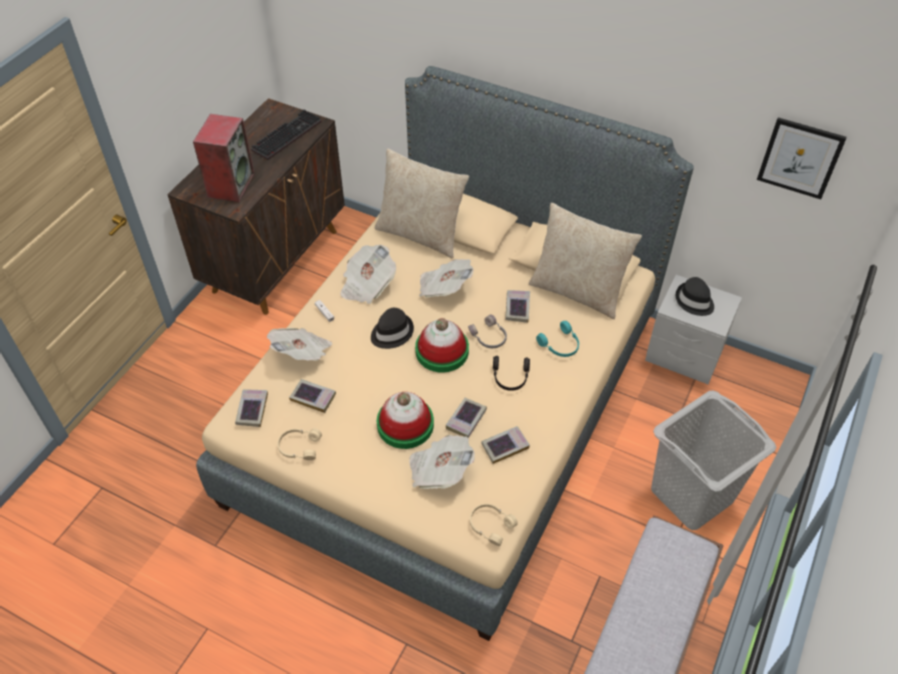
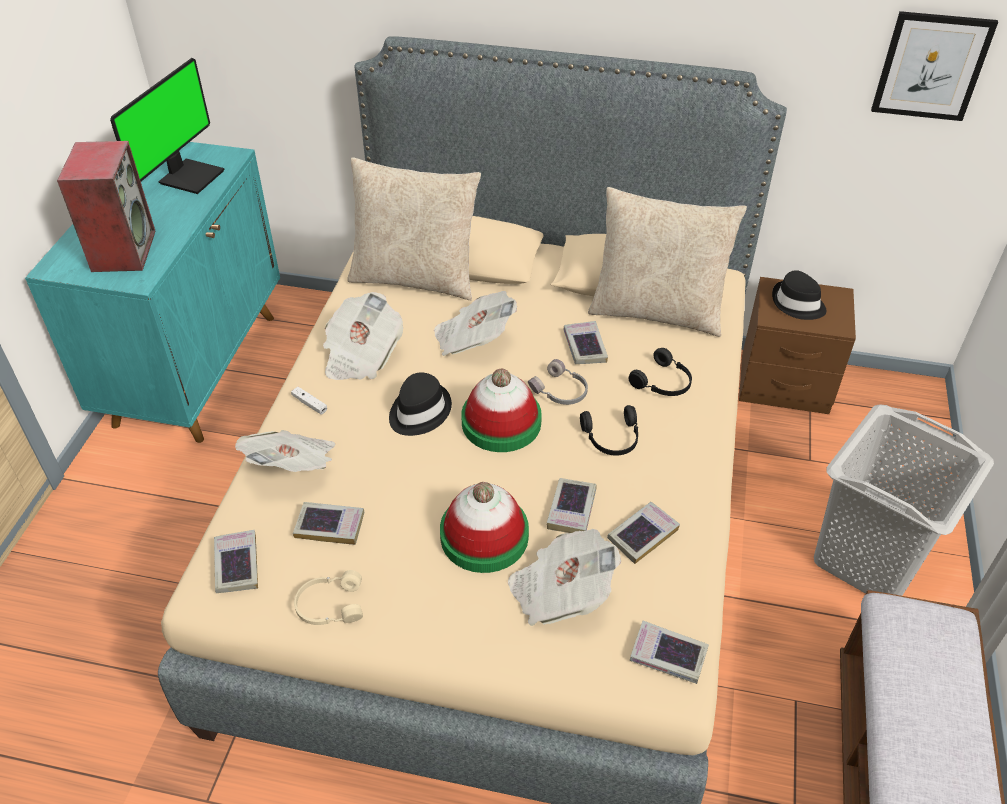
camera: 15 degrees left, 5 degrees down
(276, 260) = (197, 367): brown cabinet -> turquoise cabinet
(286, 135) = (190, 176): keyboard -> monitor
(490, 525) = (668, 656): beige headphones -> book
(560, 345) = (663, 383): turquoise headphones -> black headphones
(684, 354) = (784, 384): grey nightstand -> brown nightstand

